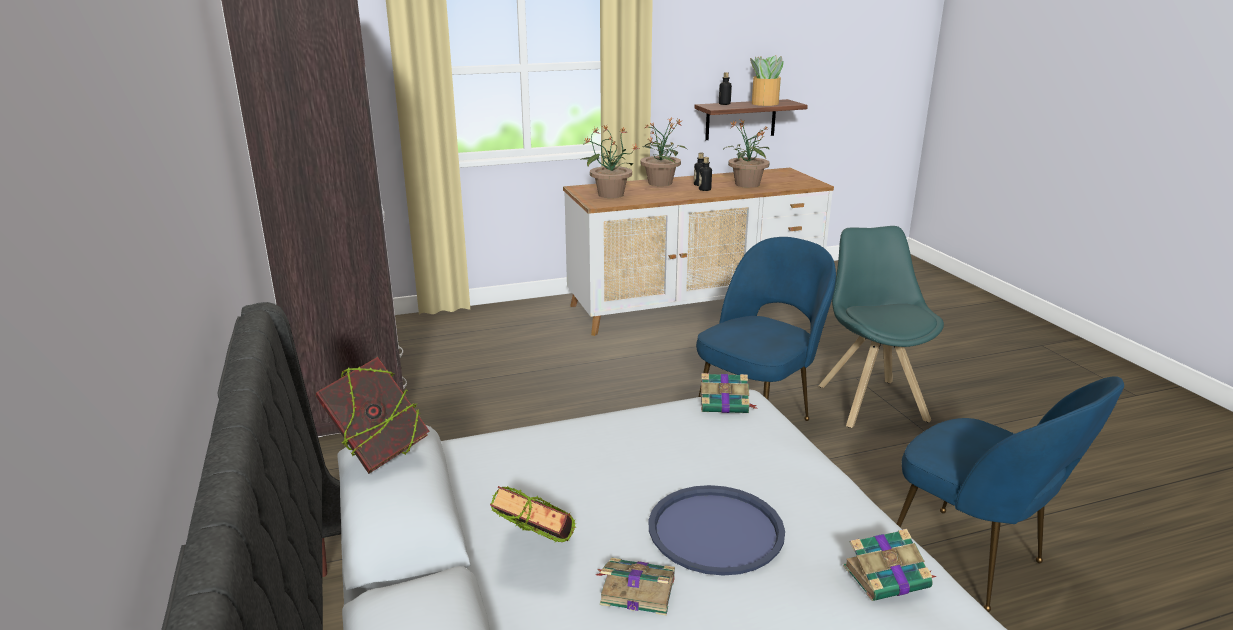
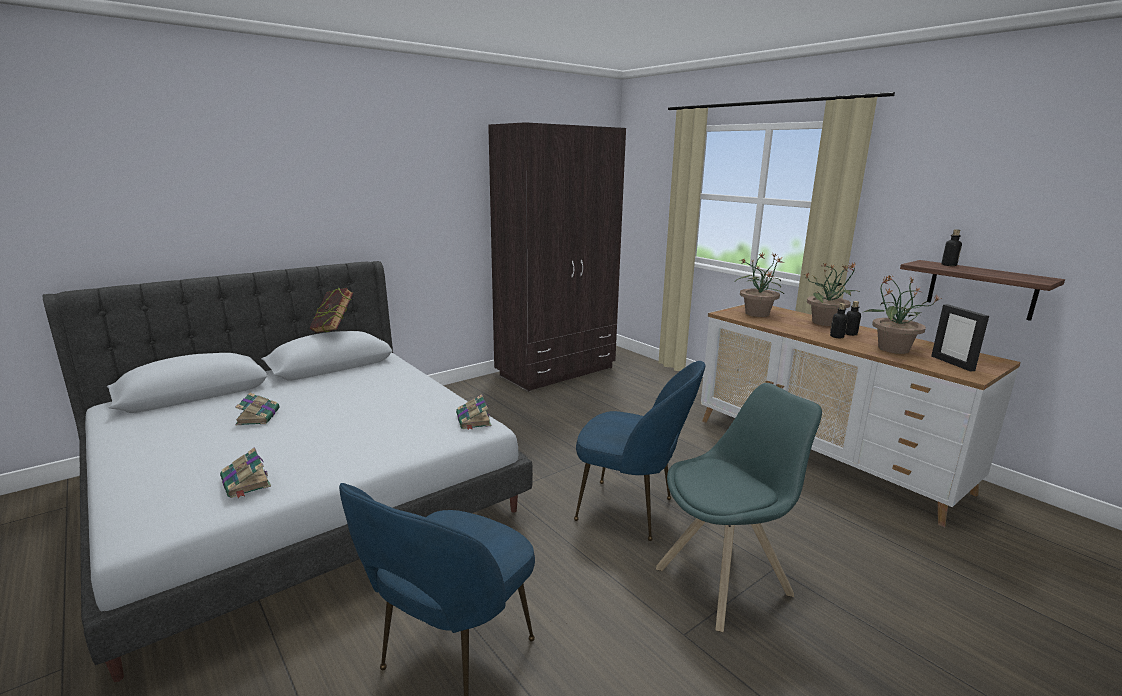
camera: 70 degrees right, 5 degrees down
(536, 554) = (296, 393): book -> none
(715, 530) = (308, 429): blue tray -> none
(764, 103) = (998, 273): potted plant -> none
(787, 180) = (953, 363): none -> picture frame

